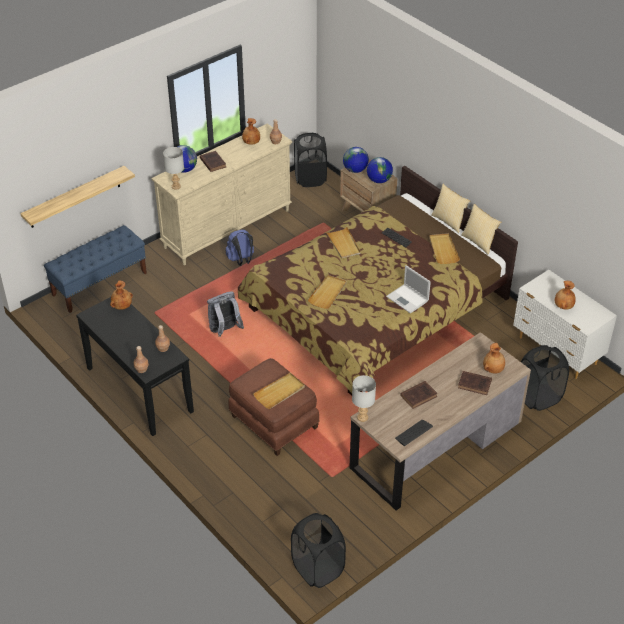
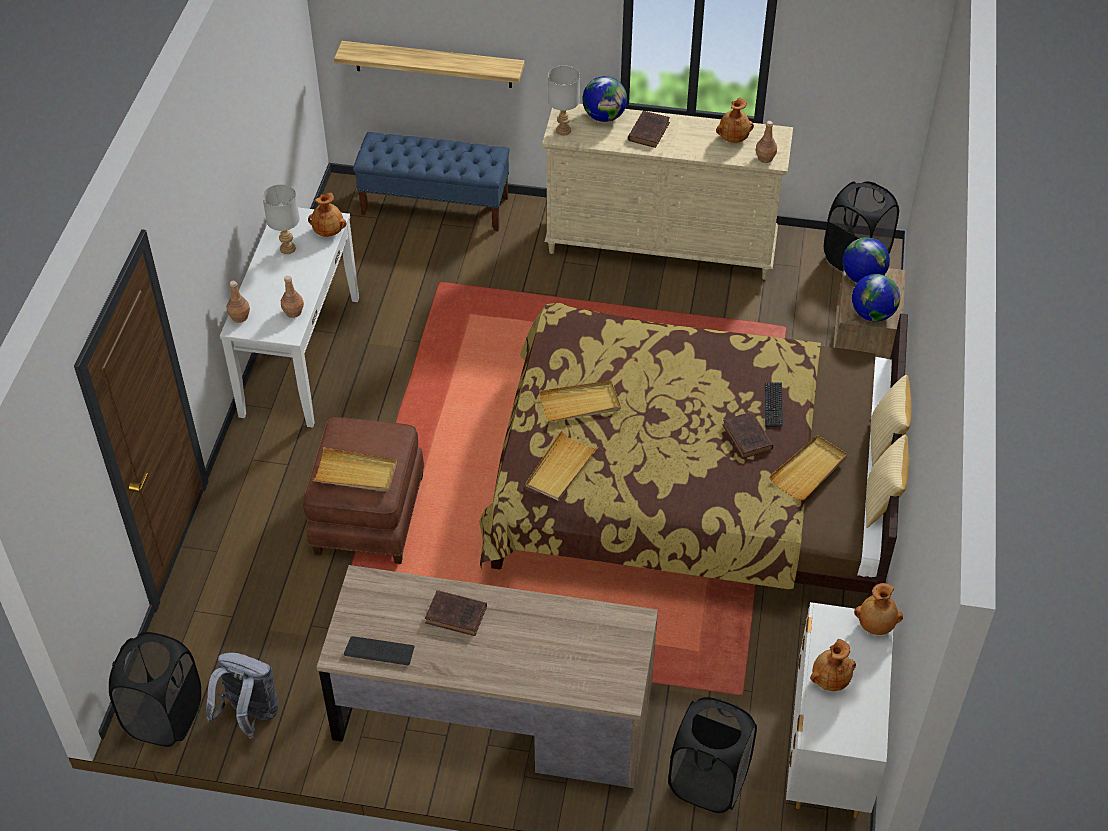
camera: 50 degrees right, 5 degrees up
(139, 390) = (300, 355): black console table -> white console table
(224, 330) = (477, 365): grey backpack -> grey backpack (249, 715)
(241, 260) = (618, 297): blue backpack -> none
(343, 244) = (694, 359): beige tray -> beige tray (560, 468)
(362, 417) = (358, 578): grey table lamp -> grey table lamp (288, 248)
(408, 299) = (661, 493): laptop -> none
(475, 384) = (542, 666): brown book -> brown book (748, 438)
(493, 369) = (594, 670): brown vase -> brown vase (876, 625)

